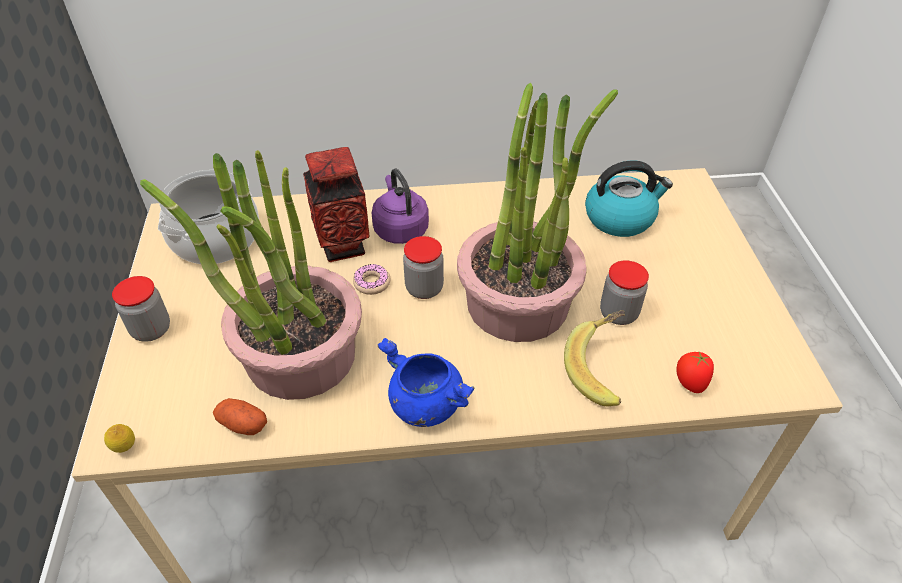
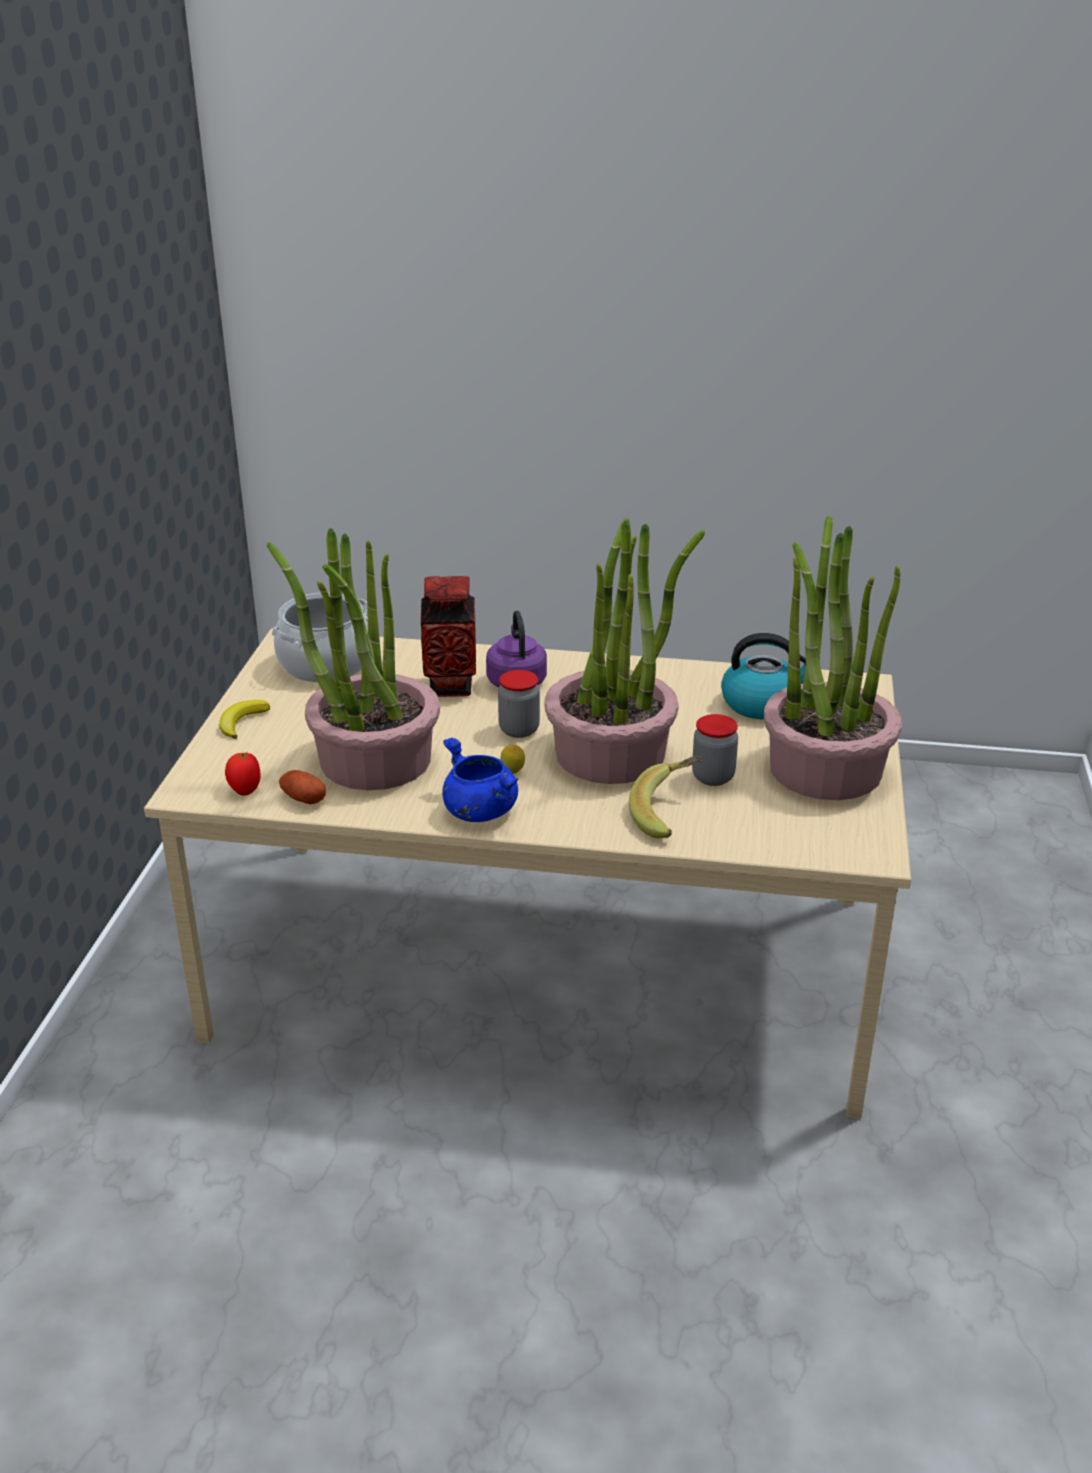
camera: 15 degrees right, 15 degrees down
(126, 448) = (195, 797): lemon -> lemon (512, 773)
(151, 329) = (241, 722): jar -> banana
(372, 283) = (467, 718): donut -> none
(689, 384) = (755, 838): tomato -> tomato (245, 790)
(706, 284) = (825, 768): none -> potted plant

